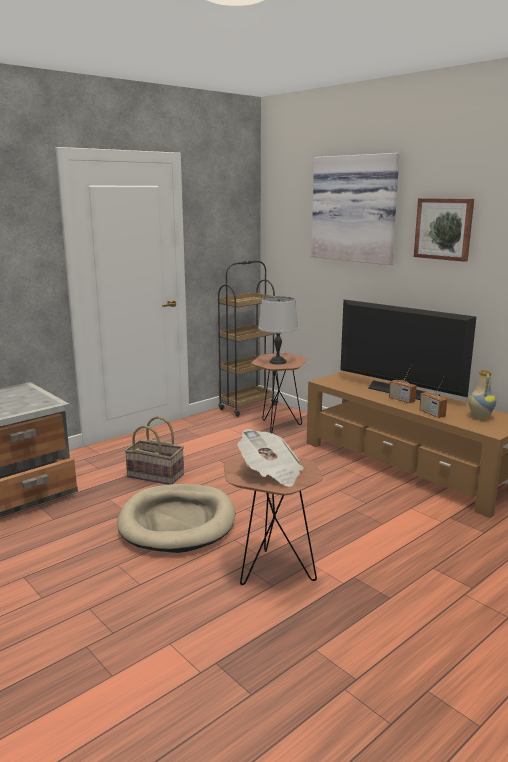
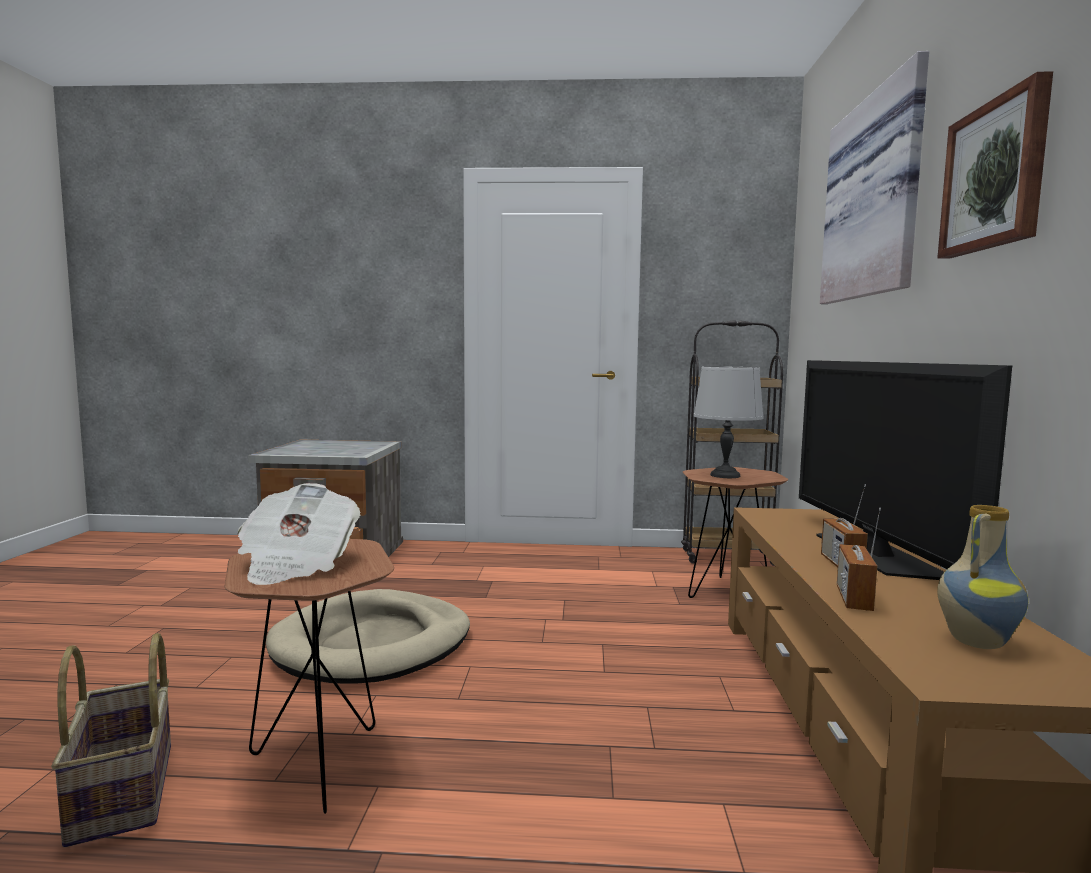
camera: 45 degrees right, 10 degrees down
(156, 475) = (465, 589): basket -> basket (125, 792)

